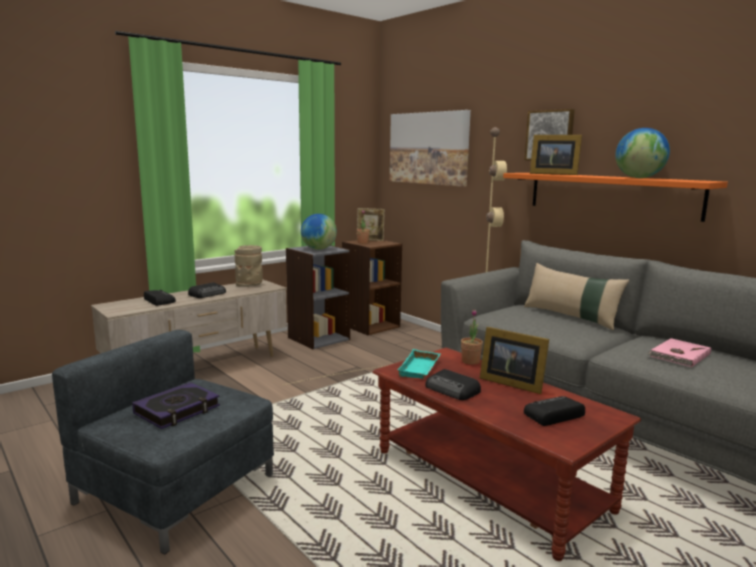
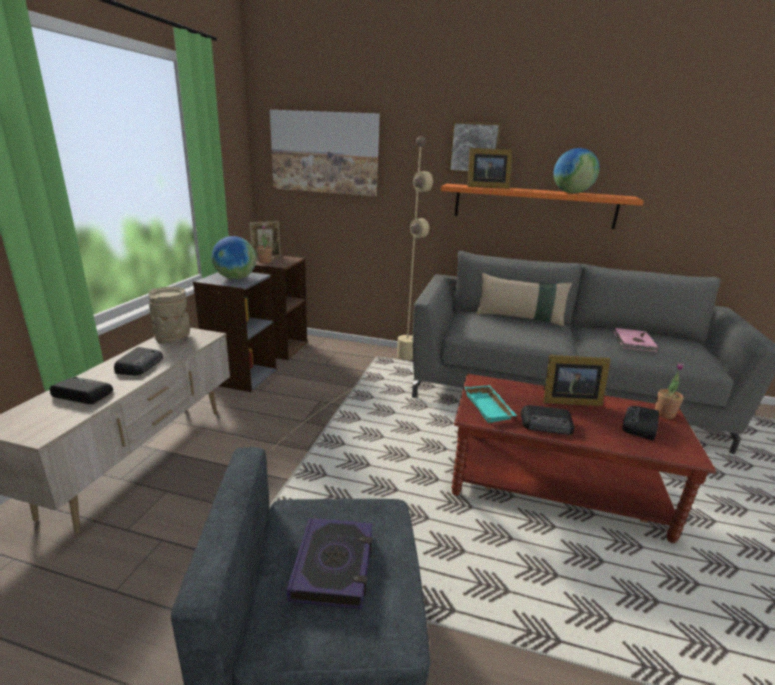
camera: 35 degrees left, 10 degrees up
(470, 361) = (509, 385): potted plant -> potted plant (664, 413)

